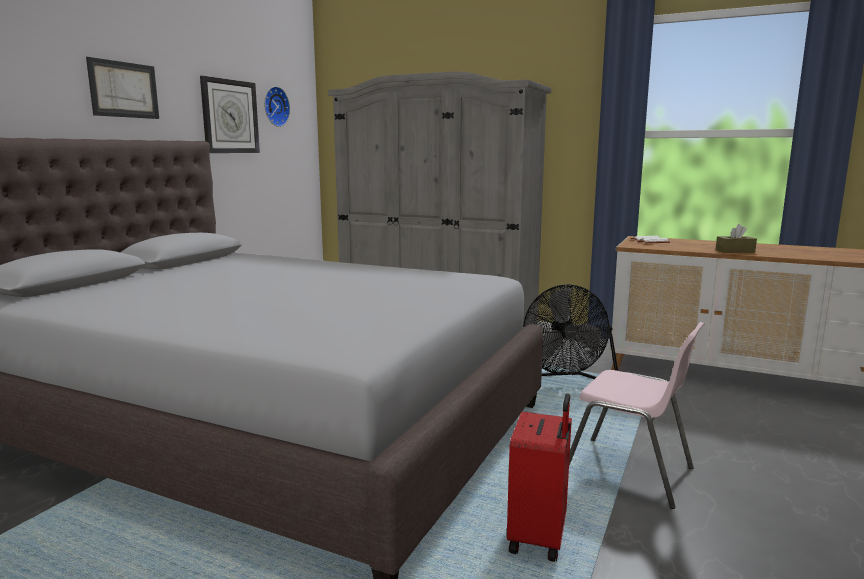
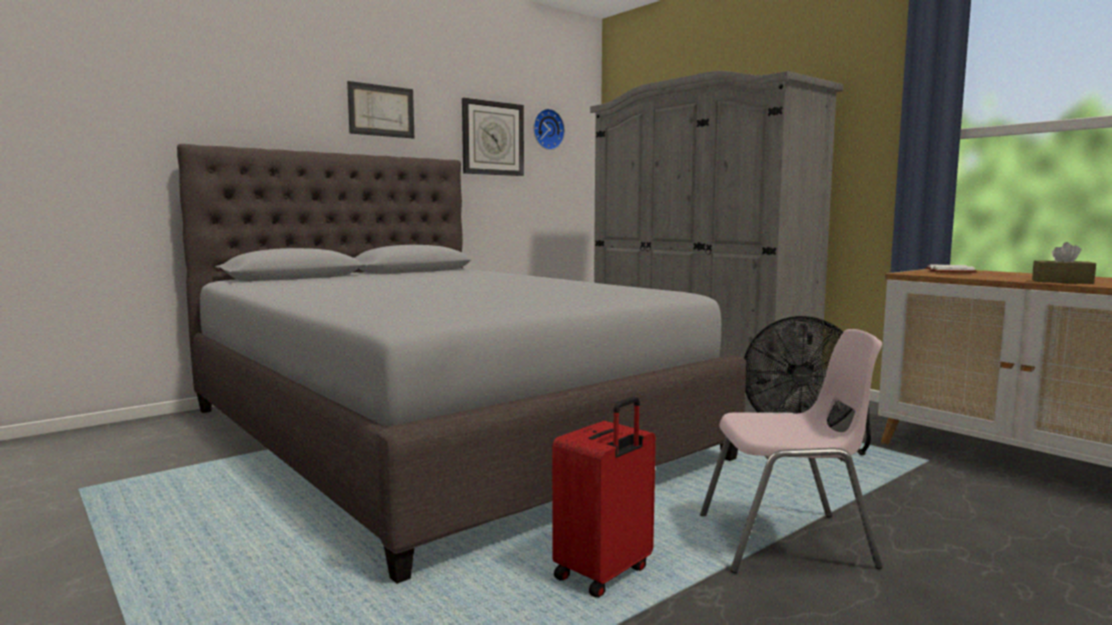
camera: 25 degrees right, 5 degrees down
(630, 473) = (787, 541): pink chair -> pink chair turned 60 degrees counterclockwise

